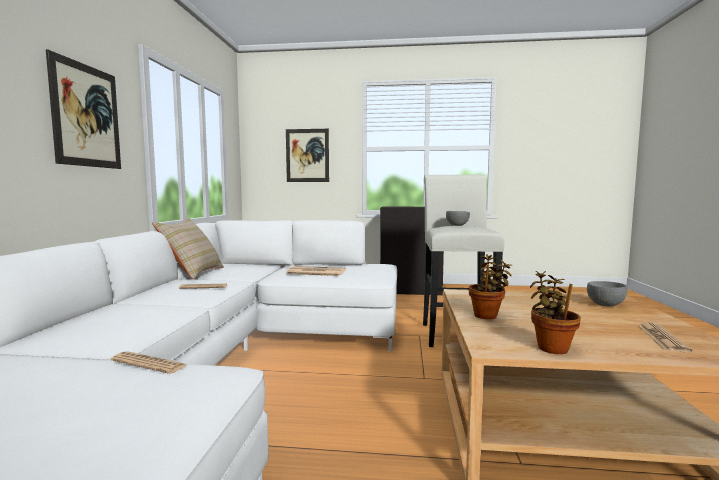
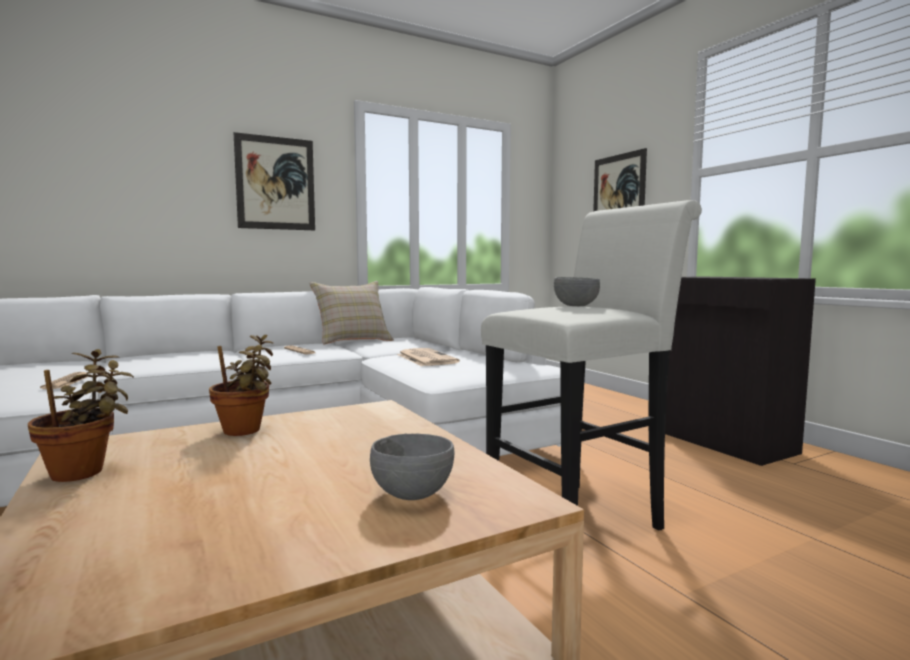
camera: 55 degrees right, 0 degrees up
(662, 338) = (154, 548): newspaper -> none

